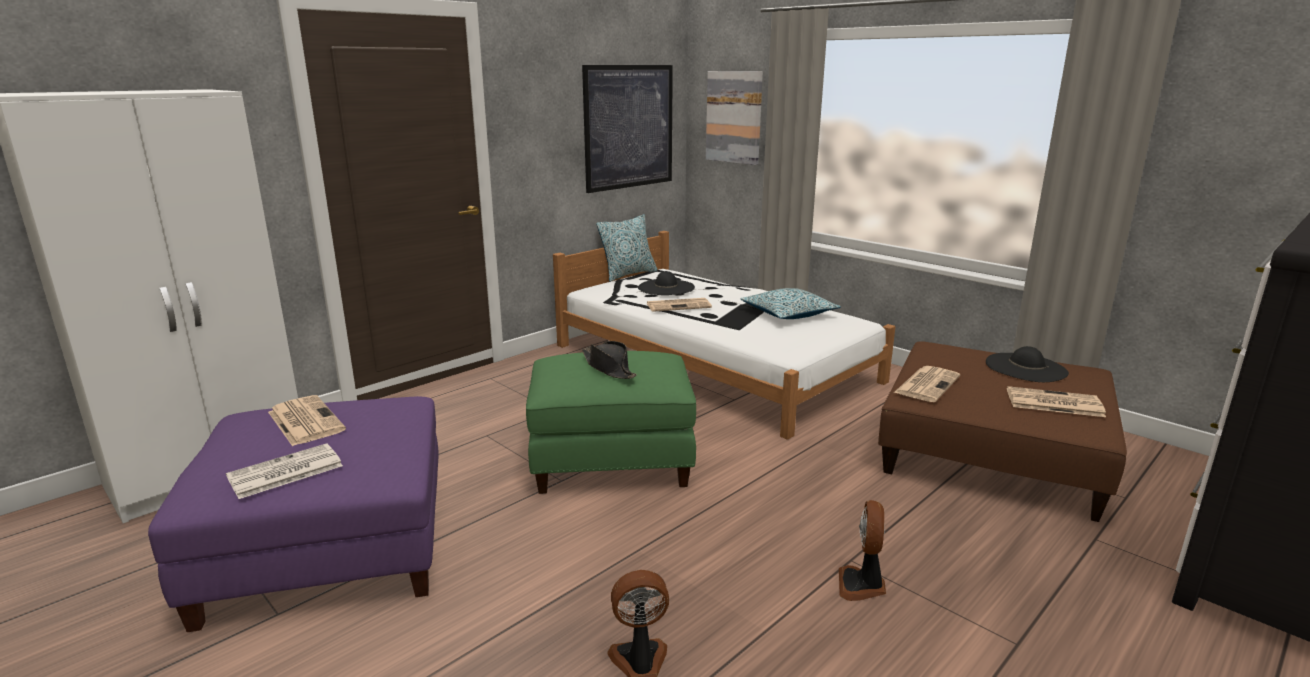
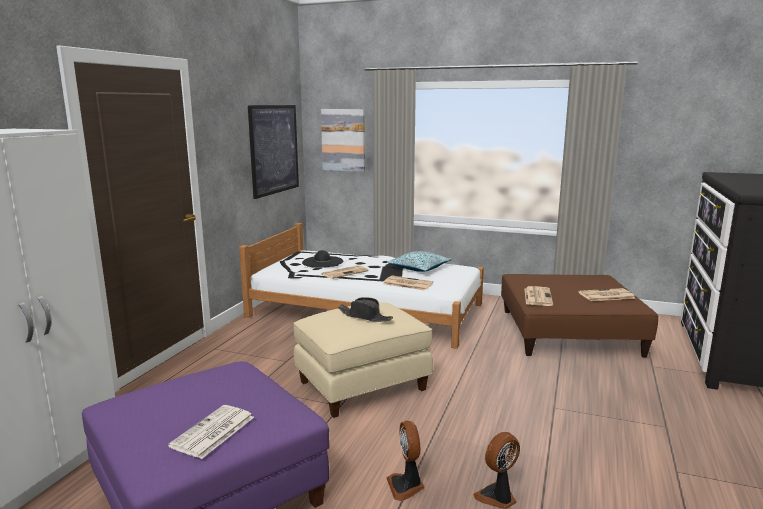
camera: 25 degrees left, 5 degrees down
(304, 421) = (178, 395): newspaper -> newspaper (407, 283)
(612, 461) = (362, 385): green ottoman -> beige ottoman
(628, 274) = (283, 256): pillow -> none
(862, 585) = (572, 419): fan -> fan (406, 486)
(1025, 367) = (574, 279): black hat -> none

